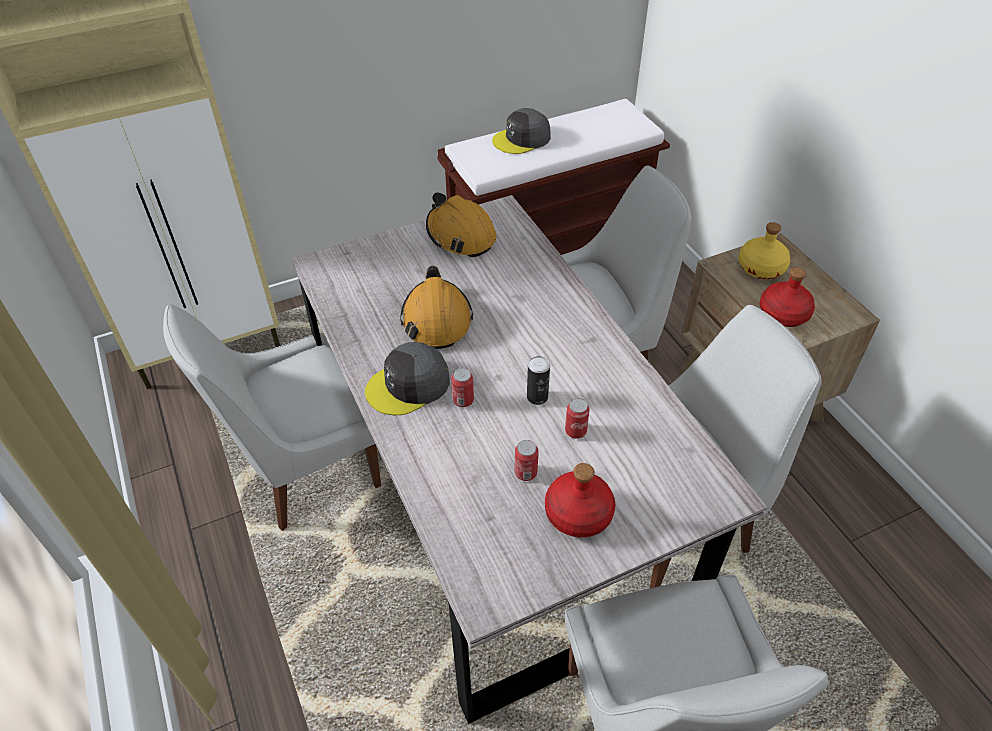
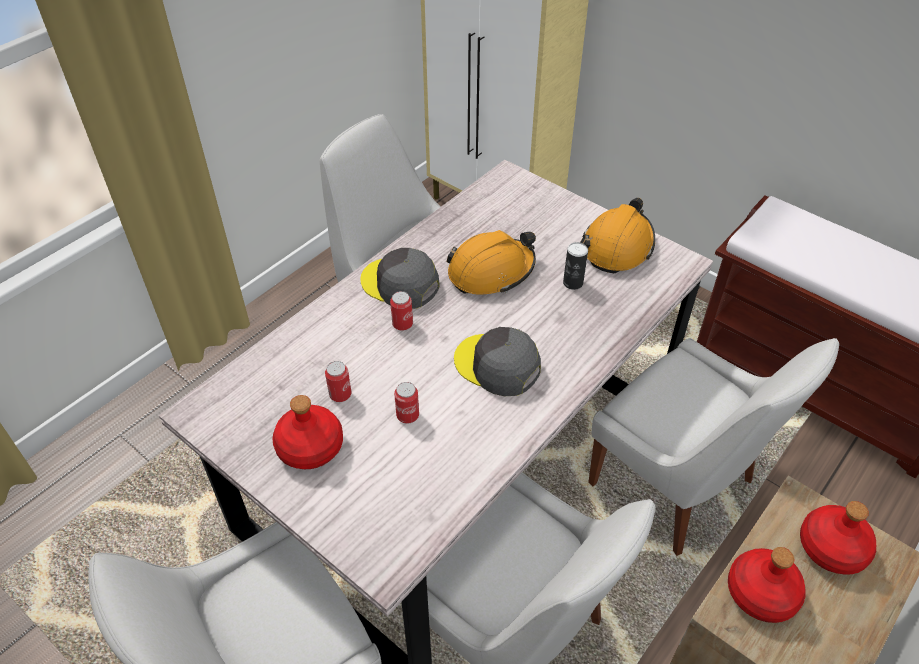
camera: 65 degrees right, 0 degrees up
(522, 139) = (841, 245): grey cap -> grey cap (497, 365)
(537, 397) = (435, 373): can -> can (573, 283)
(761, 268) = (831, 548): yellow bottle -> red bottle

